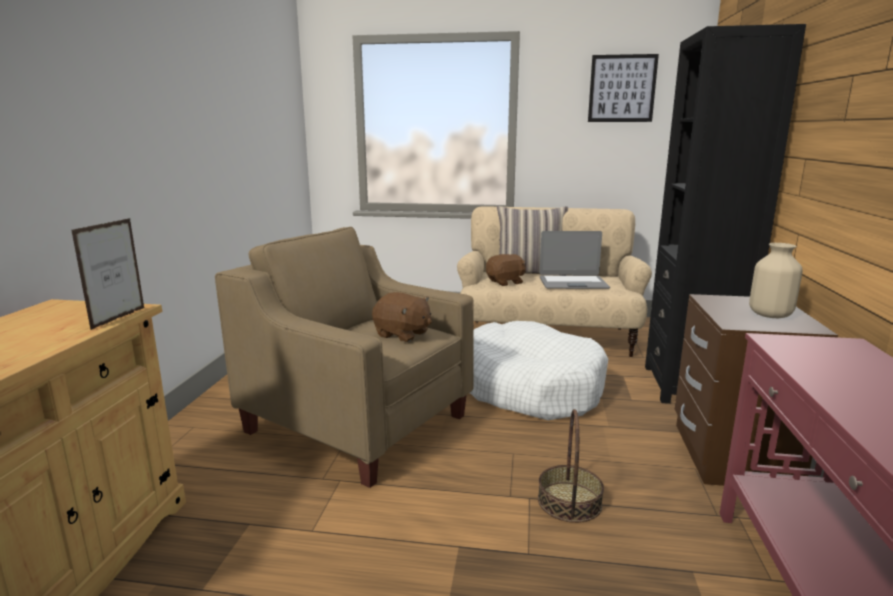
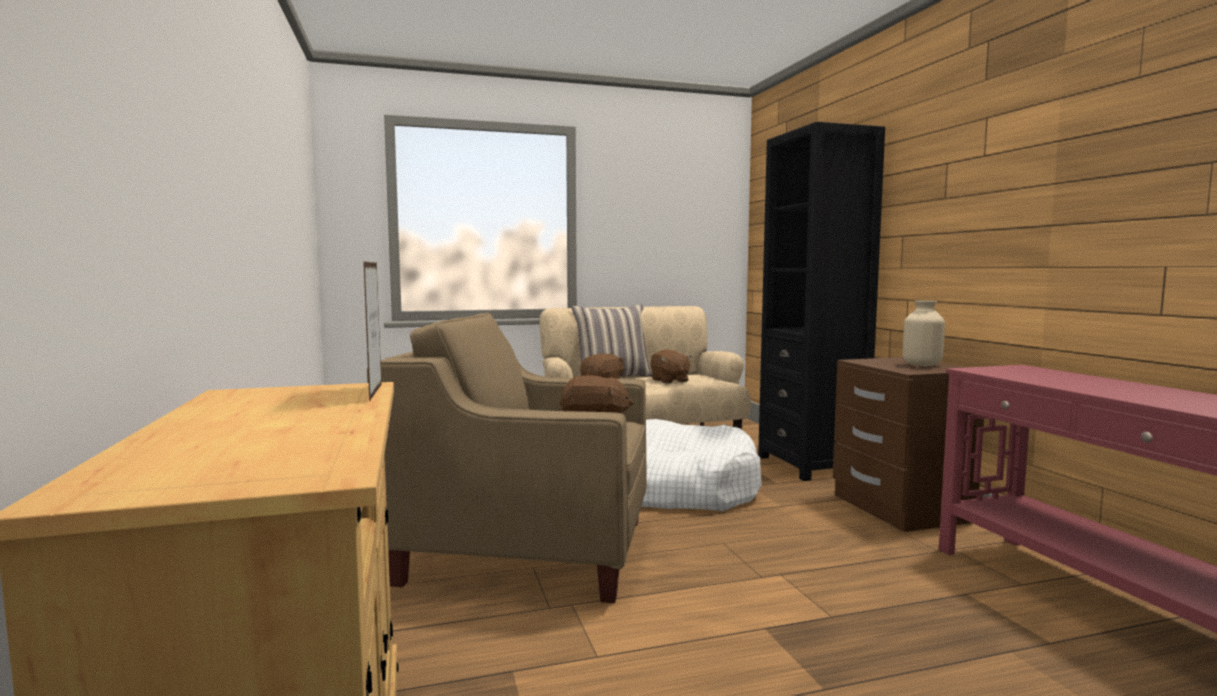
camera: 25 degrees left, 10 degrees down
(569, 502) = (818, 569): basket -> none
(573, 283) = (669, 381): laptop -> brown plush toy
(622, 88) = (676, 189): picture -> none

